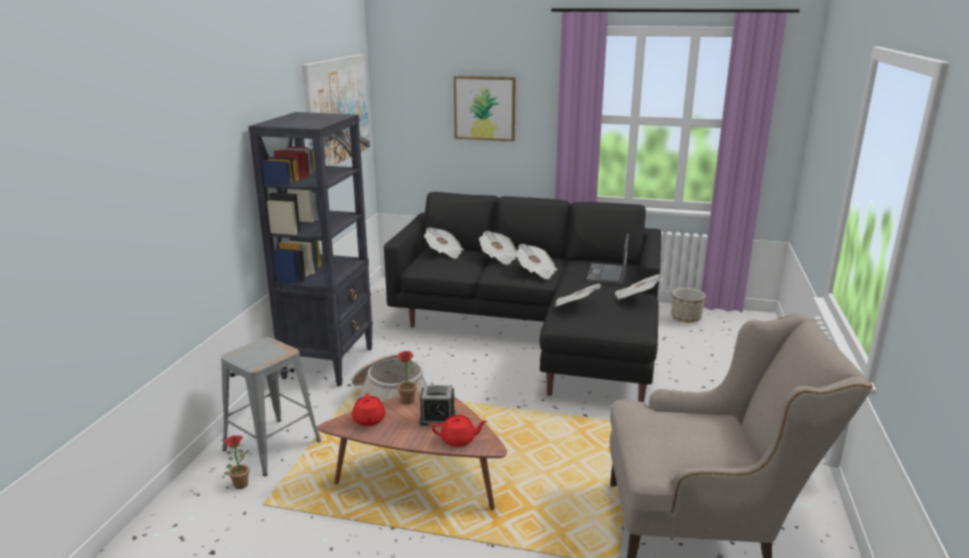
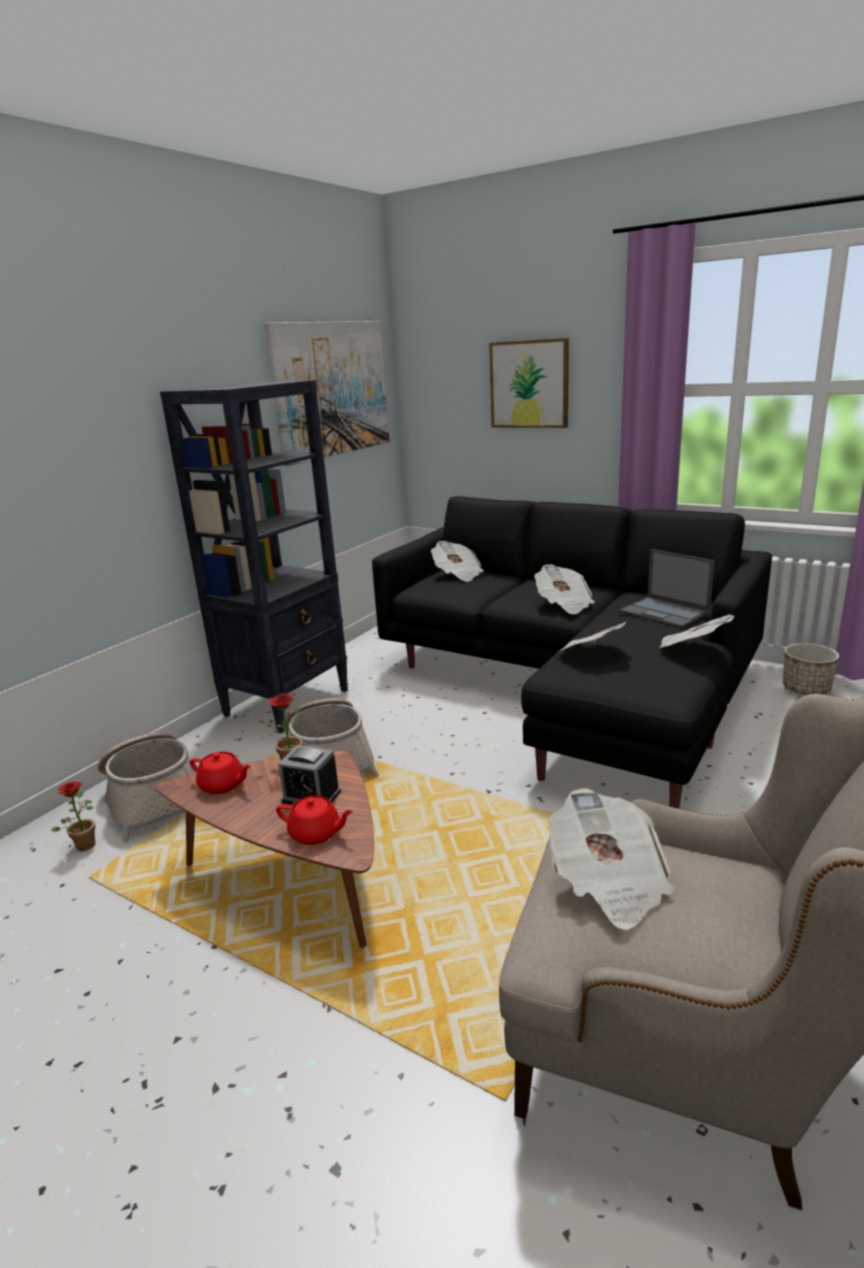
camera: 20 degrees right, 0 degrees up
(271, 445) = (154, 799): grey stool -> basket
(369, 420) = (223, 785): red teapot -> red teapot turned 75 degrees counterclockwise
(498, 258) = (524, 584): newspaper -> newspaper (608, 883)
(607, 274) = (665, 612): laptop -> laptop turned 75 degrees counterclockwise

